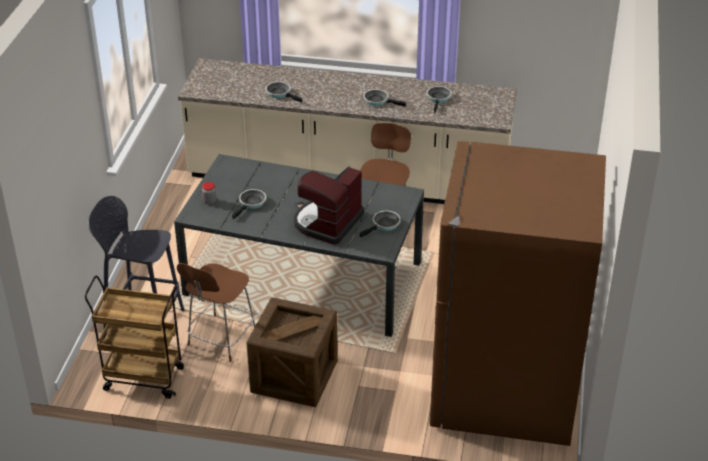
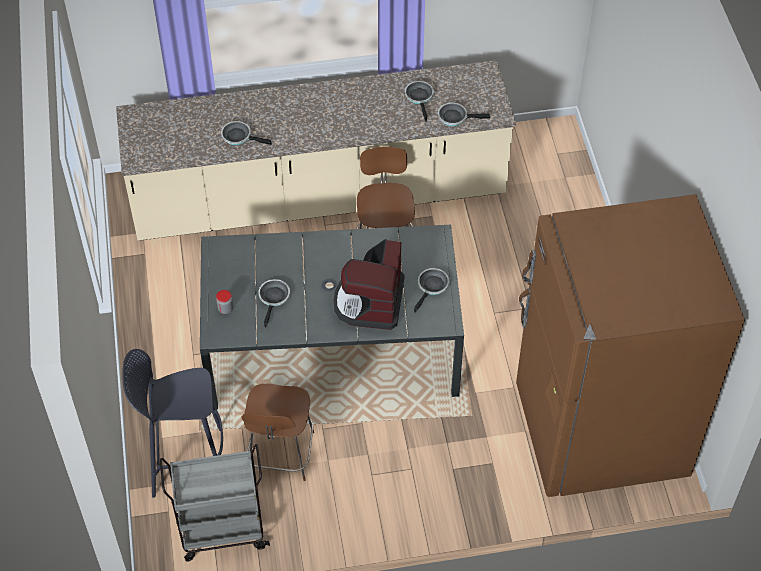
camera: 20 degrees left, 15 degrees up
(143, 378) = (221, 532): brown cart -> grey cart
(294, 376) = (381, 478): crate -> none
(378, 101) = (355, 118): frying pan -> frying pan (455, 117)

